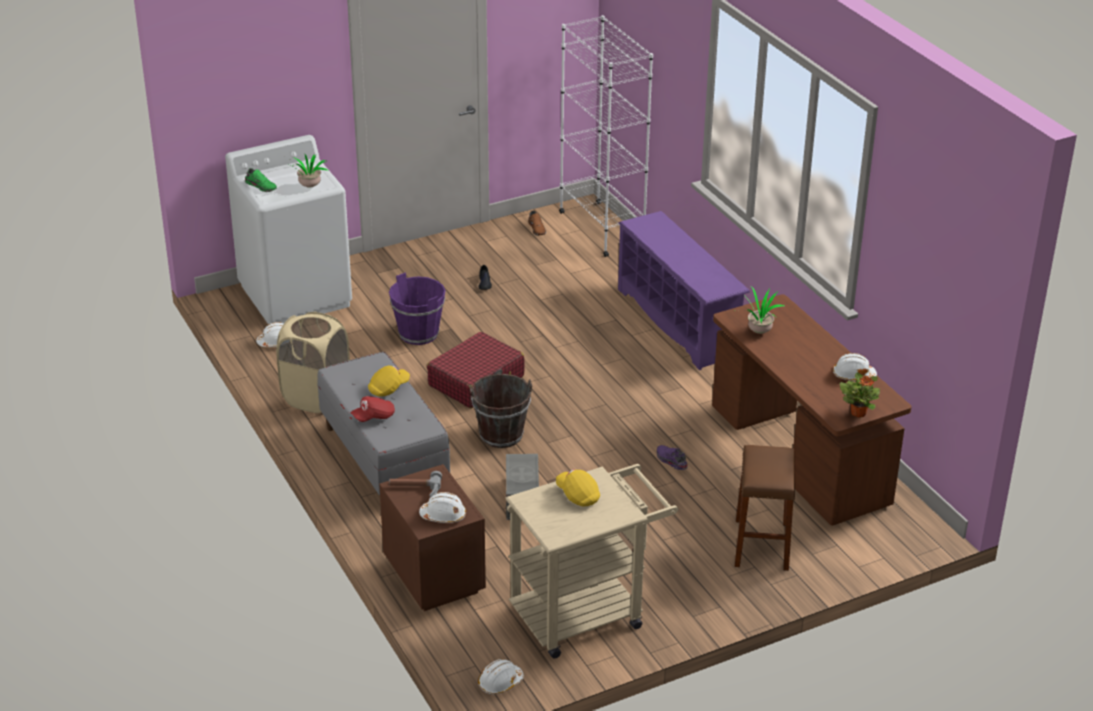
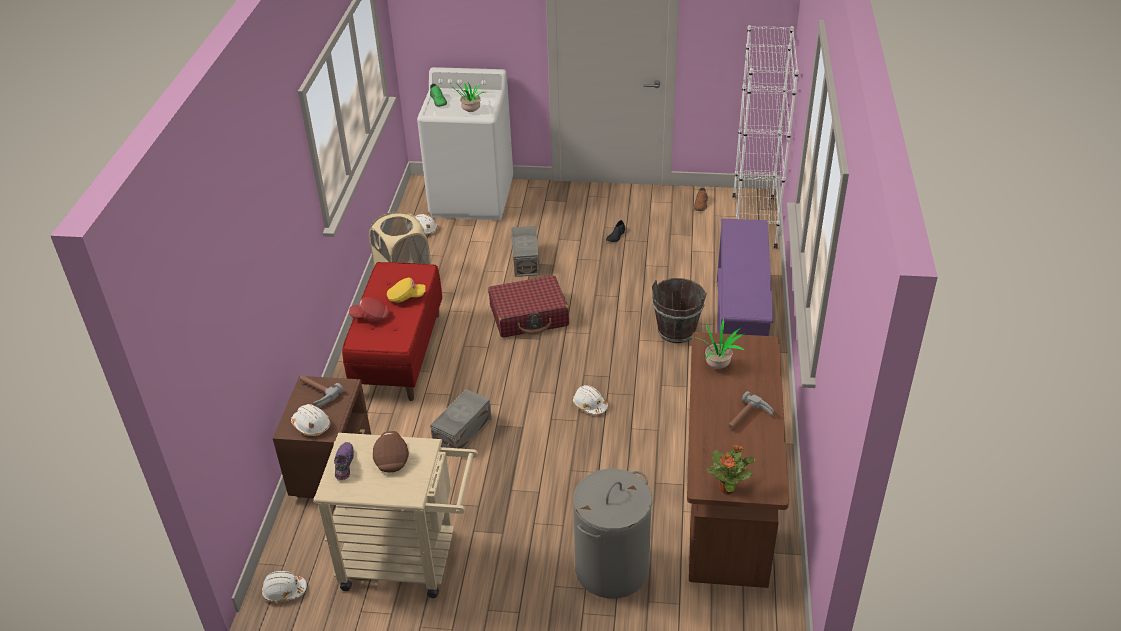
camera: 35 degrees right, 5 degrees up
(383, 459) = (399, 354): grey bench -> red bench
(419, 334) = (526, 260): purple bucket -> grey storage box
(501, 435) = (501, 370): brown bucket -> brown bucket (676, 331)
(578, 495) = (391, 458): yellow cap -> brown cap
(670, 461) = (611, 452): purple shoe -> purple shoe (343, 464)
(761, 545) = (612, 569): brown stool -> grey laundry basket
(824, 360) = (749, 419): none -> hammer
(853, 375) = (762, 446): white hard hat -> white hard hat (589, 405)

